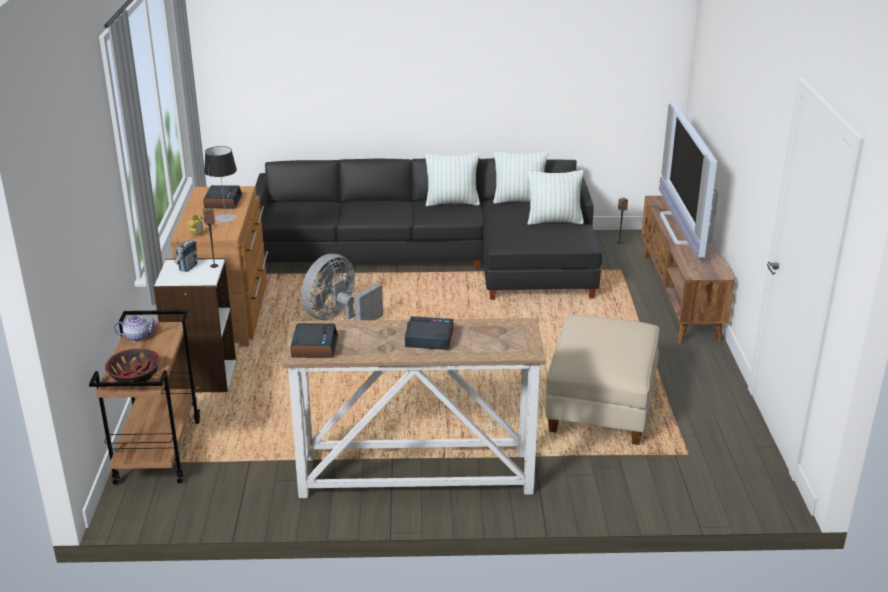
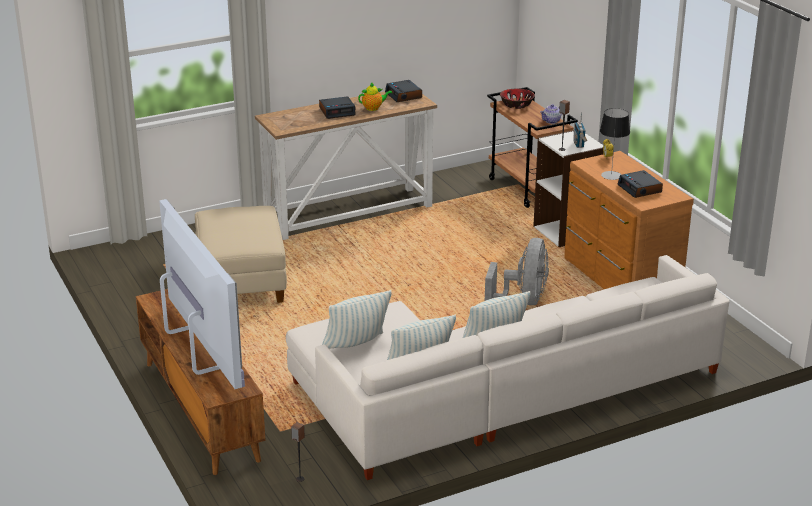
camera: 155 degrees right, 0 degrees up
(377, 333) = (373, 108): none -> teapot
(441, 258) = (495, 394): black sofa -> white sofa

